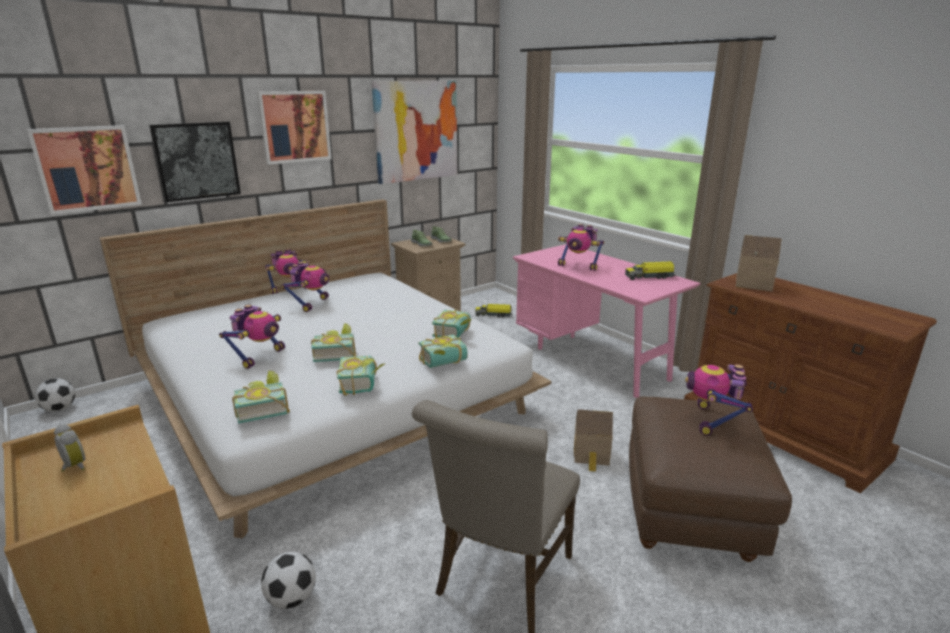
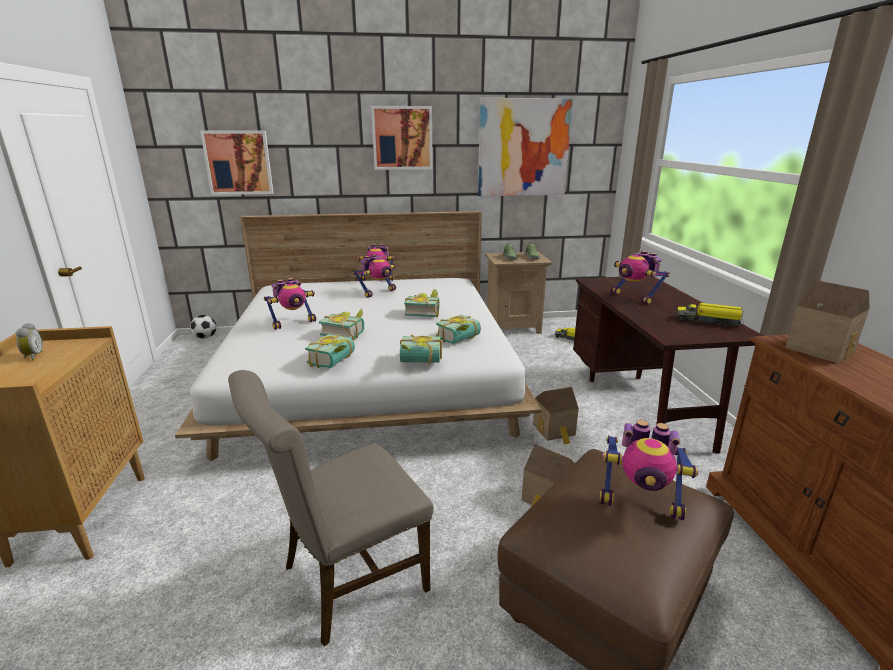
camera: 30 degrees right, 0 degrees up
(196, 161) = (317, 162): picture -> none
(262, 409) = (246, 361): book -> book (423, 313)
(291, 598) = (193, 519): football -> none
(549, 399) = (555, 430): none -> toy house
(592, 359) = (640, 405): pink desk -> brown desk
(712, 421) = (640, 502): toy robot -> toy robot turned 120 degrees counterclockwise

